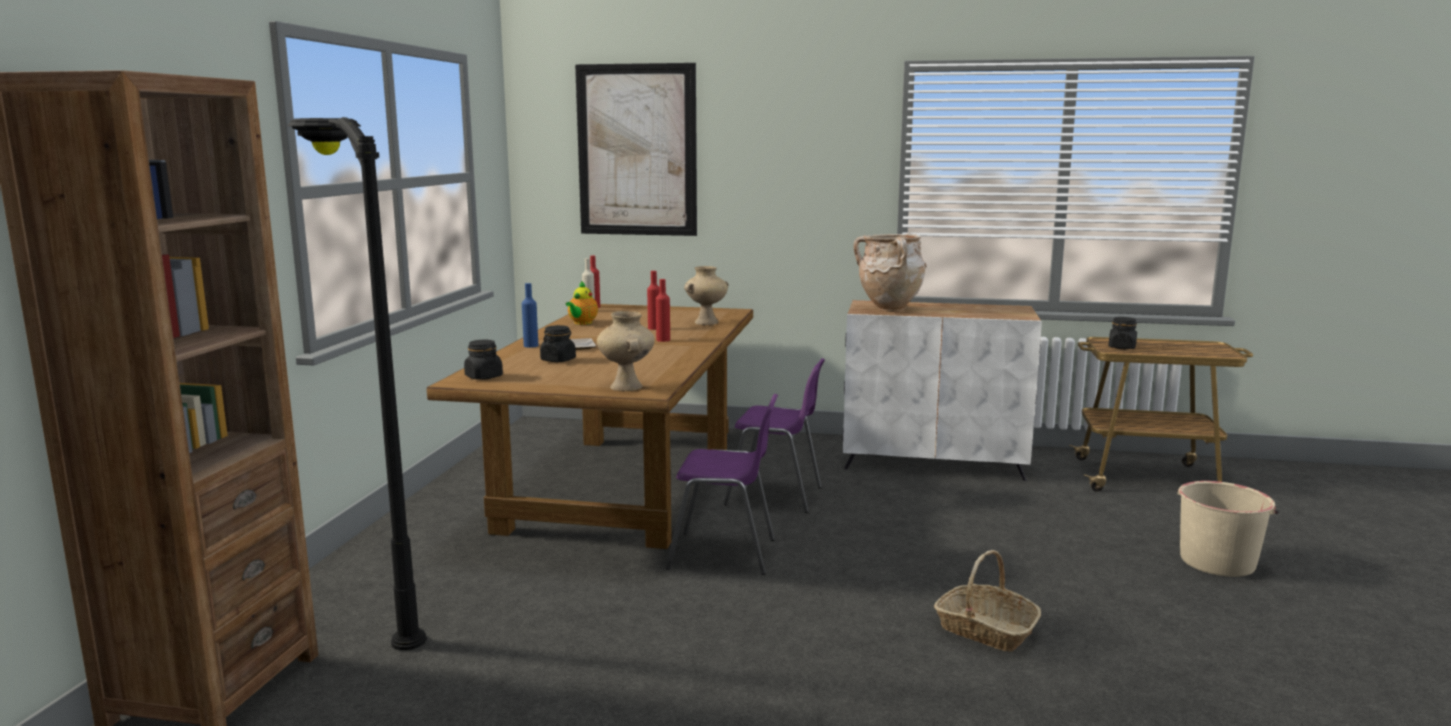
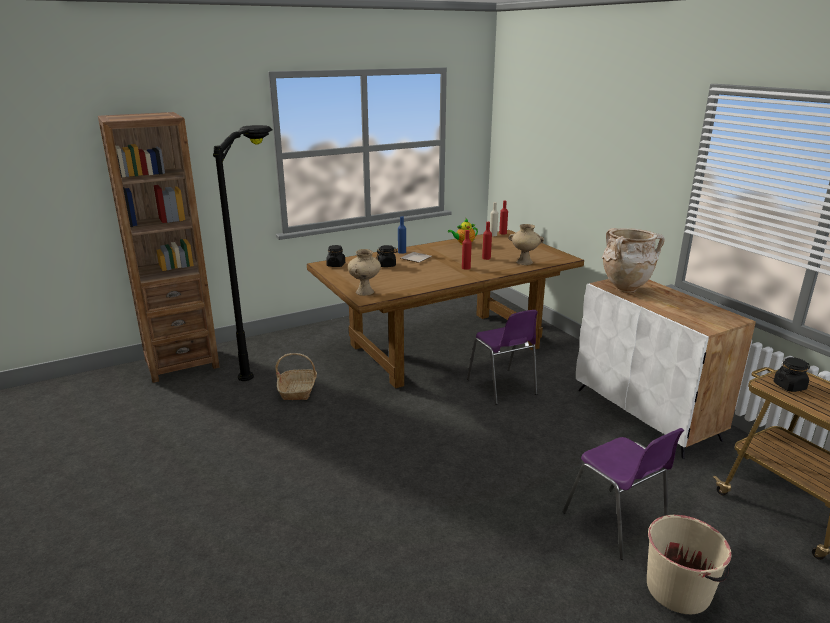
camera: 50 degrees right, 10 degrees up
(637, 150) = (545, 134): picture -> none
(725, 554) = (411, 405): purple chair -> purple chair (616, 525)
(985, 630) = (431, 516): basket -> basket (298, 390)

